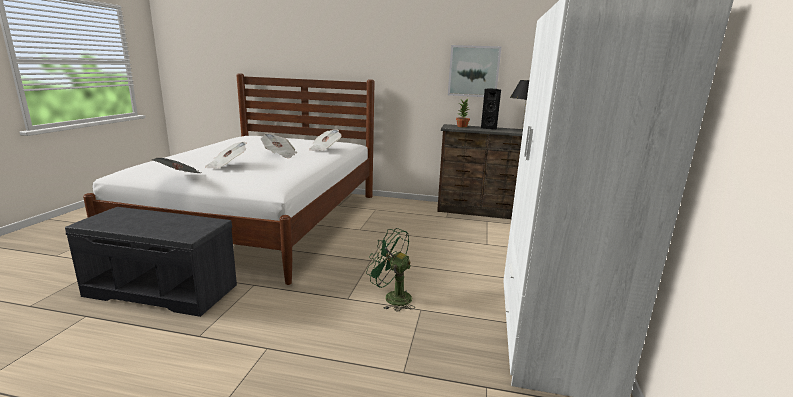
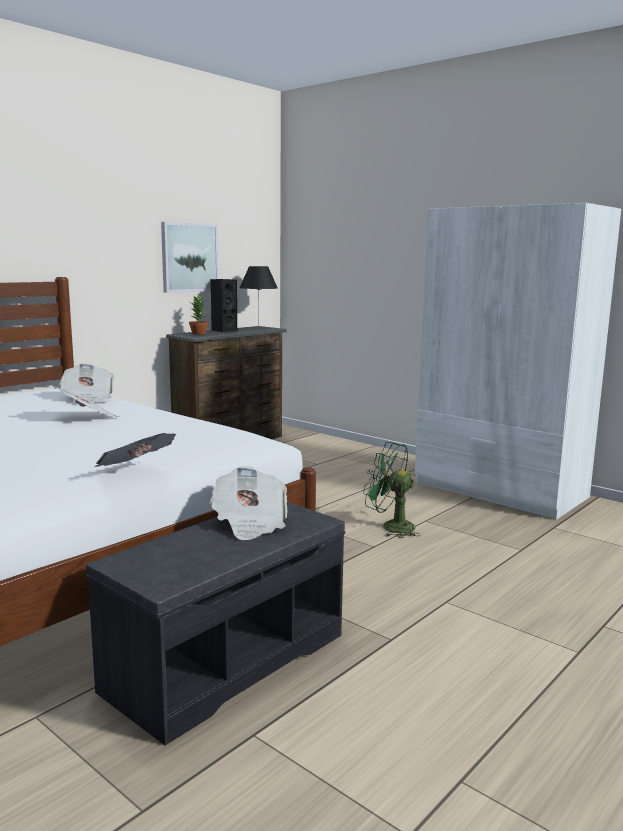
camera: 60 degrees left, 5 degrees down
(227, 166) = (107, 445): newspaper -> newspaper (249, 523)
(392, 297) = (390, 526): green fan -> green fan turned 60 degrees clockwise

